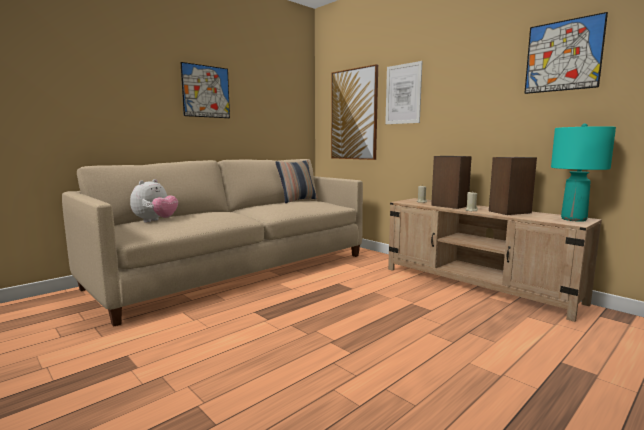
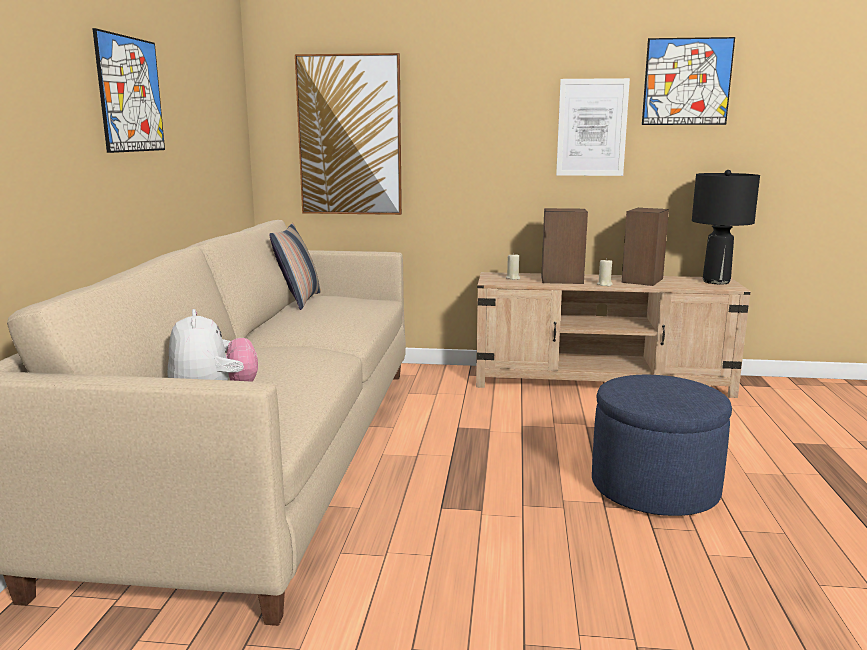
camera: 40 degrees left, 5 degrees up
(381, 345) = (654, 488): none -> blue ottoman
(403, 94) = (452, 108): picture -> picture (592, 127)
(573, 219) = (715, 282): turquoise table lamp -> black table lamp

